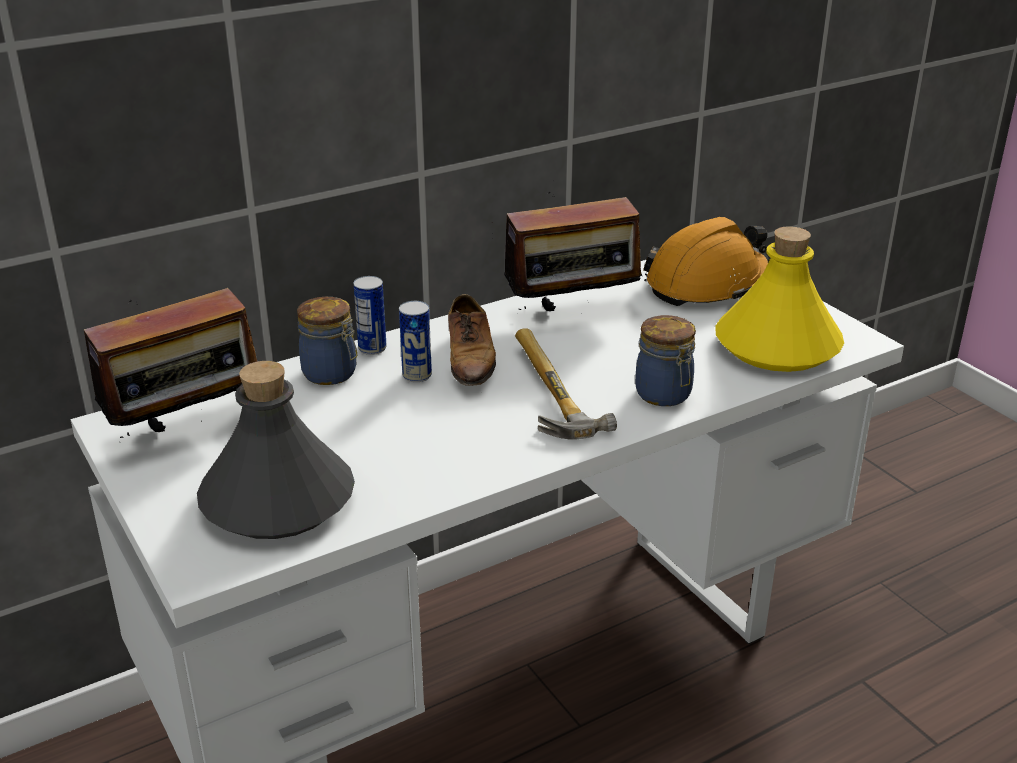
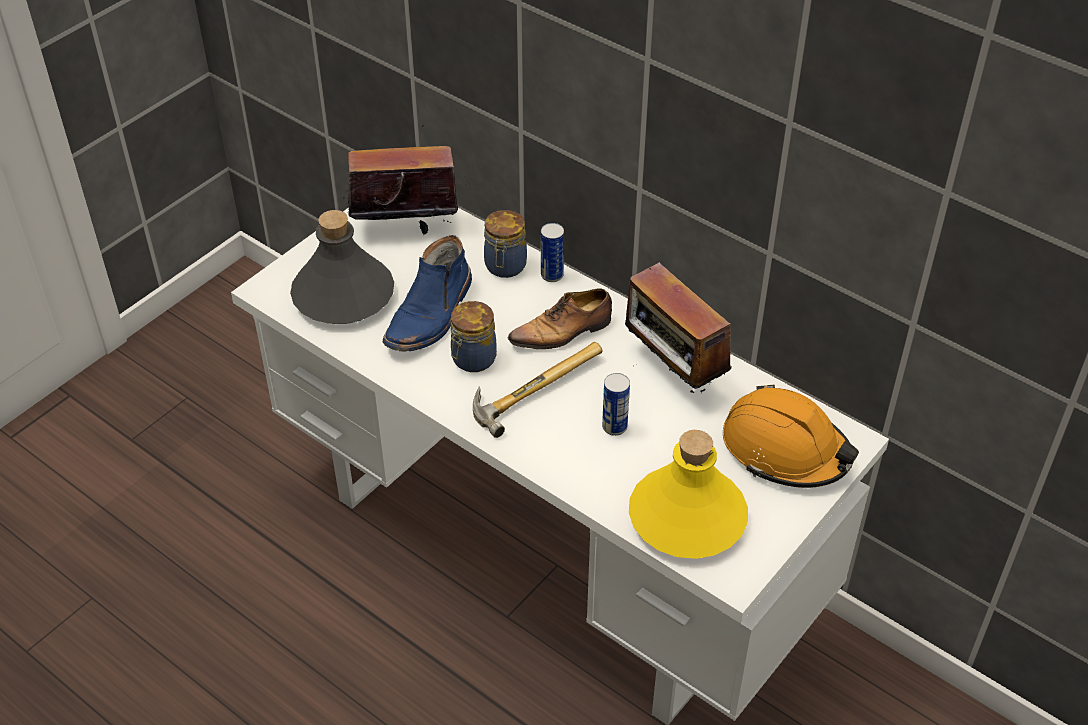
camera: 70 degrees right, 15 degrees up
(188, 430) = (404, 228): radio -> radio turned 135 degrees clockwise
(373, 439) = (431, 315): none -> blue boot
(417, 375) = (525, 310): can -> can (614, 427)
(664, 395) = (565, 457): jar -> jar (472, 360)

